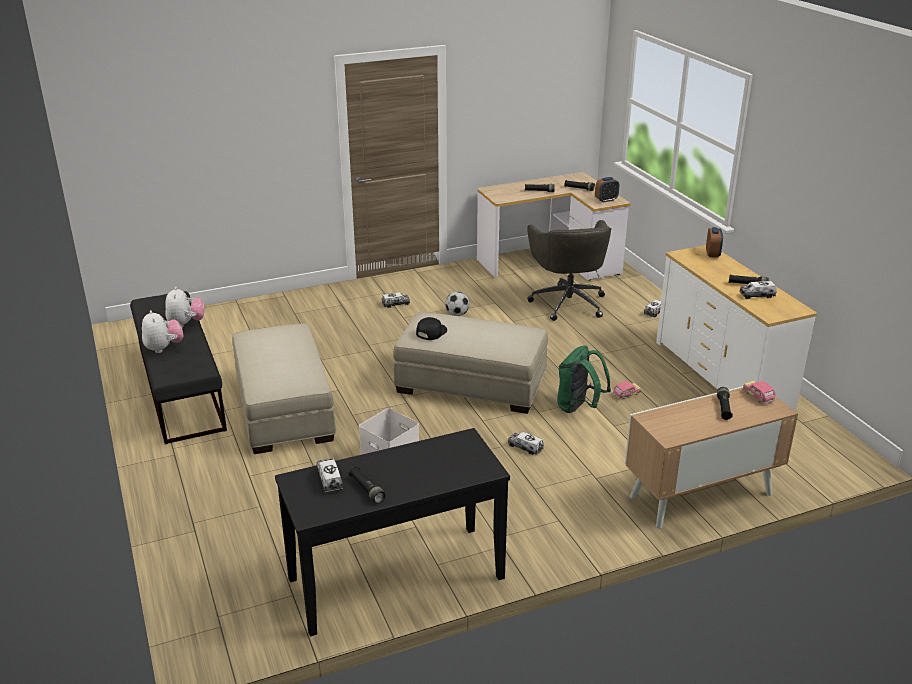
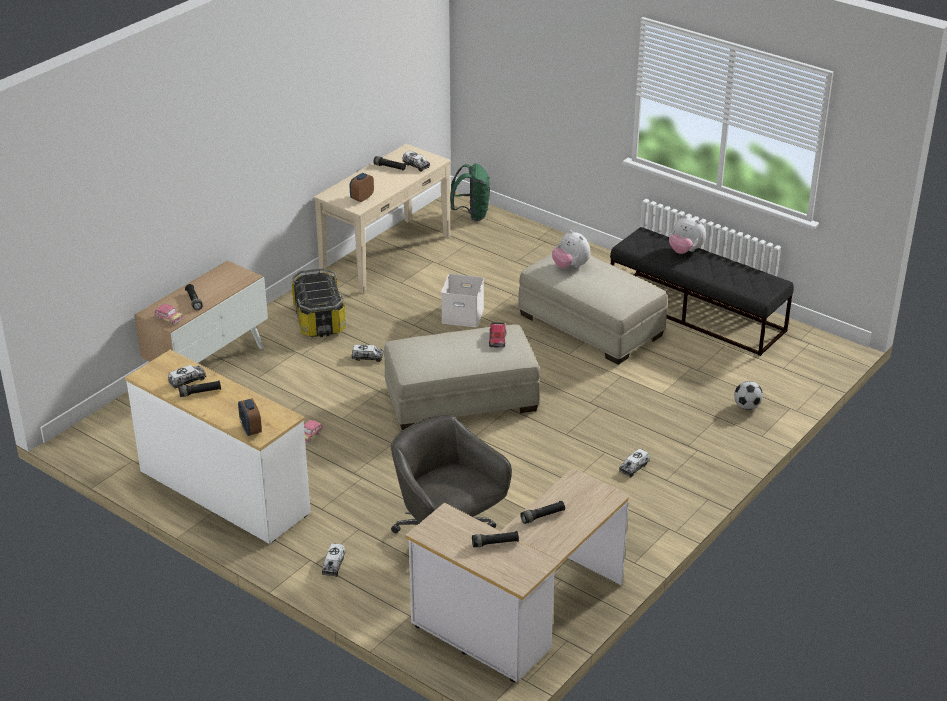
camera: 150 degrees right, 5 degrees up
(186, 324) = (705, 274): plush toy -> plush toy (570, 266)
(396, 579) = (385, 255): black console table -> beige console table
(431, 332) = (497, 338): black cap -> toy car
(457, 314) = (553, 476): football -> football (747, 406)
(547, 510) = (319, 319): none -> storage box
(579, 407) = (346, 407): green backpack -> green backpack (471, 215)
(606, 200) = (440, 528): alarm clock -> alarm clock (362, 198)

